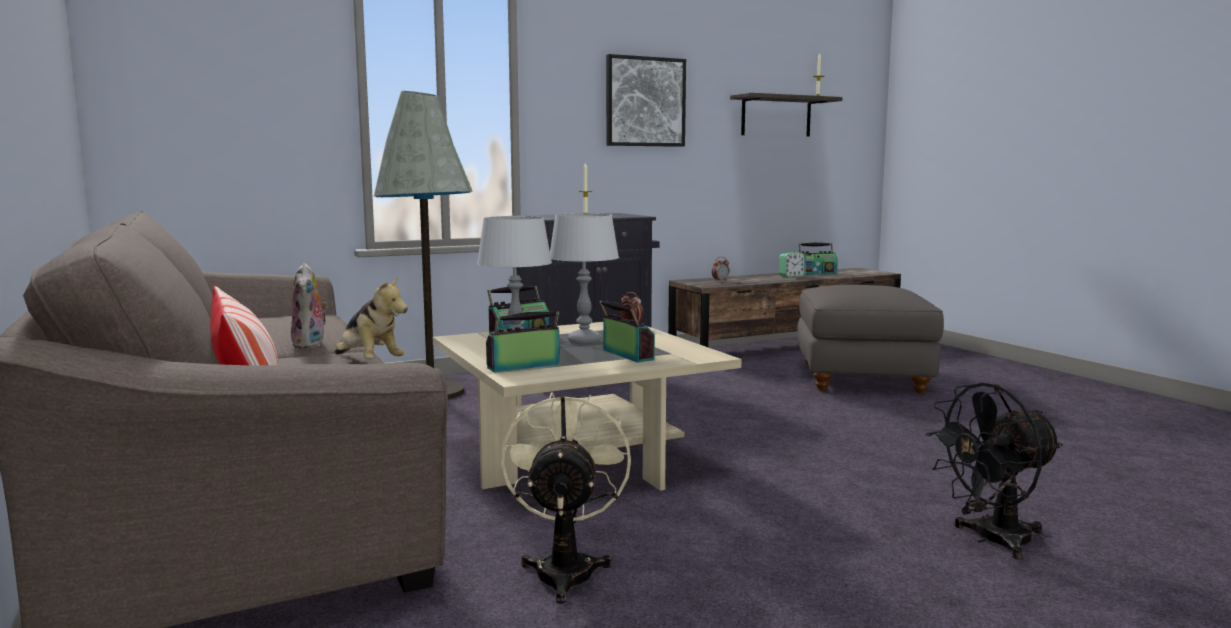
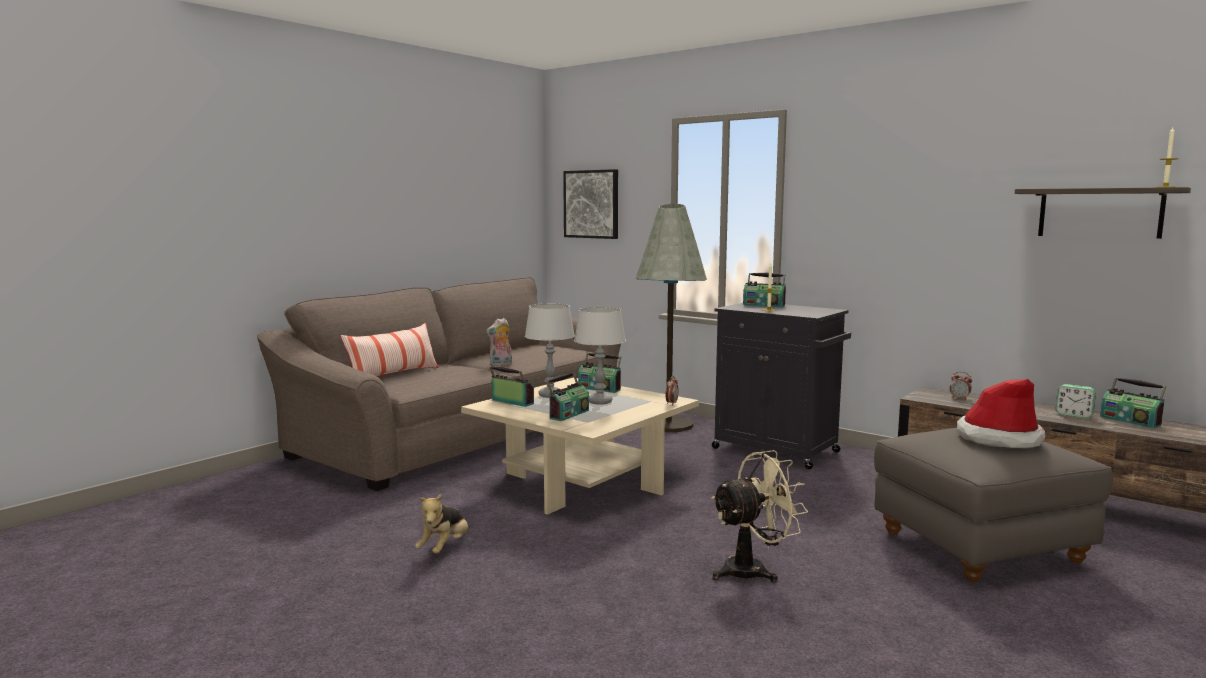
camera: 65 degrees right, 0 degrees up
(369, 363) = (469, 378): plush toy -> plush toy (445, 548)
(550, 215) = (764, 305): none -> radio
(566, 568) = (410, 511): beige fan -> beige fan (753, 570)
(645, 102) = (908, 201): picture -> picture (591, 204)
(871, 286) = (999, 439): none -> hat
(991, 540) = (537, 631): black fan -> none

